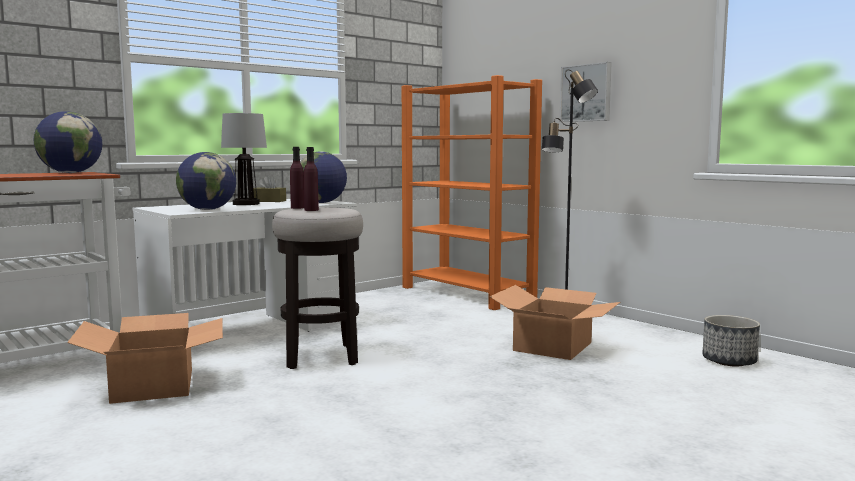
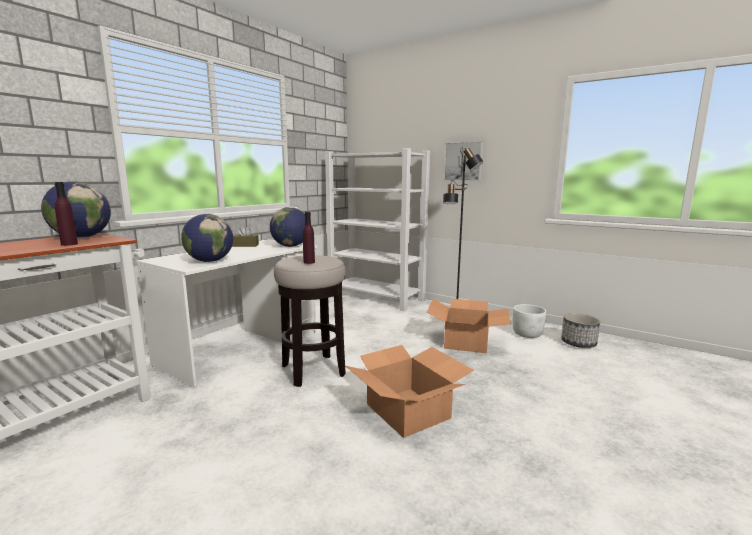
camera: 15 degrees left, 5 degrees up
(154, 385) = (192, 422): cardboard box -> cardboard box (408, 411)
(246, 204) = (232, 250): table lamp -> none
(297, 208) = (293, 259): purple bottle -> purple bottle (69, 244)
(467, 293) = (376, 297): orange bookcase -> white bookcase
(656, 346) = (527, 334): none -> white planter

